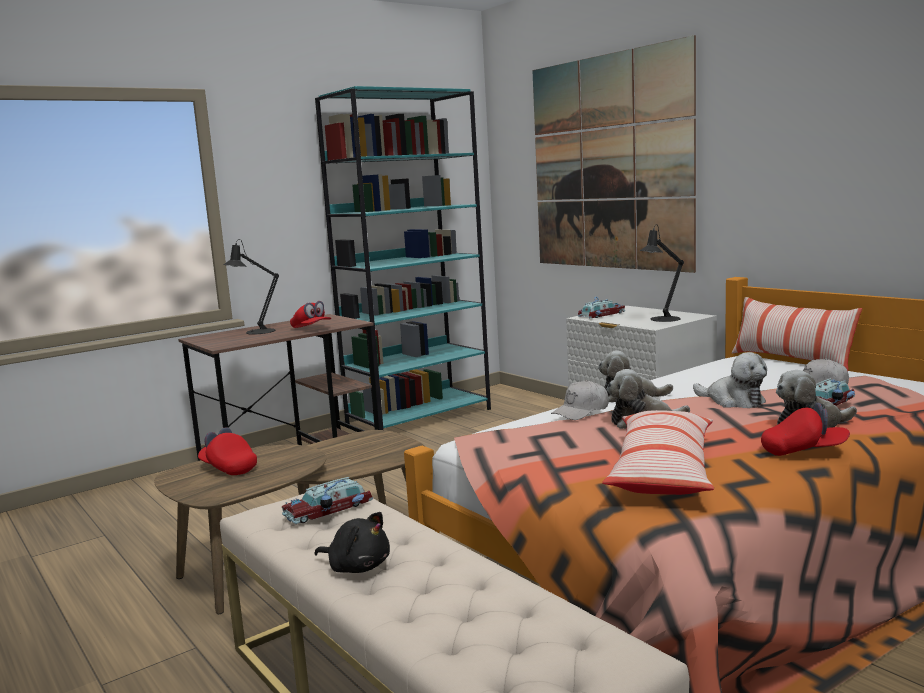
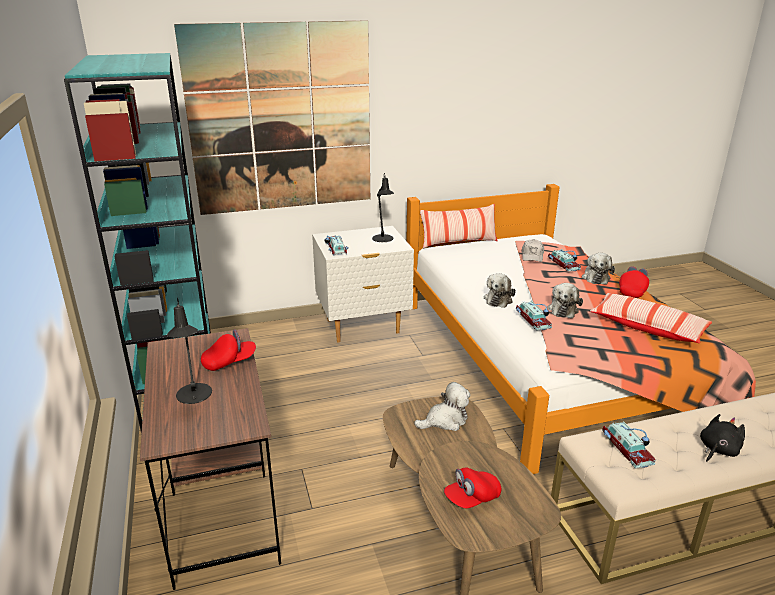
camera: 70 degrees left, 15 degrees up
(581, 411) = (533, 319): white cap -> toy car
(733, 401) = (540, 279): plush toy -> plush toy (445, 420)

